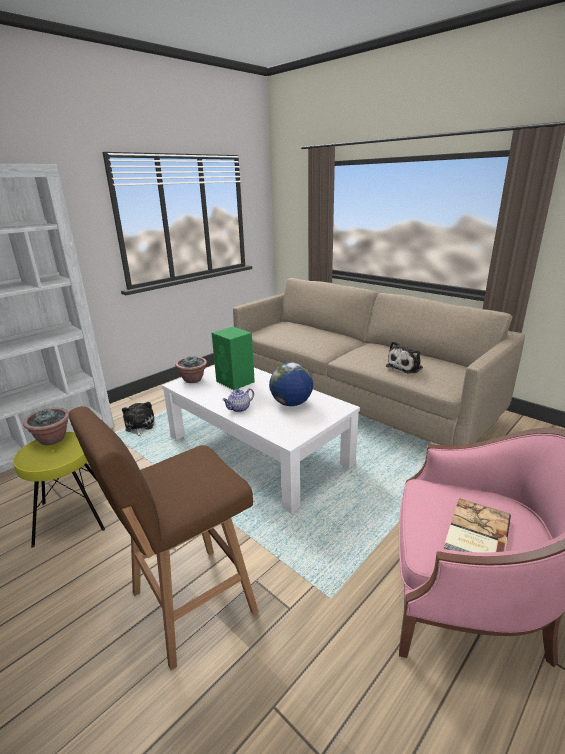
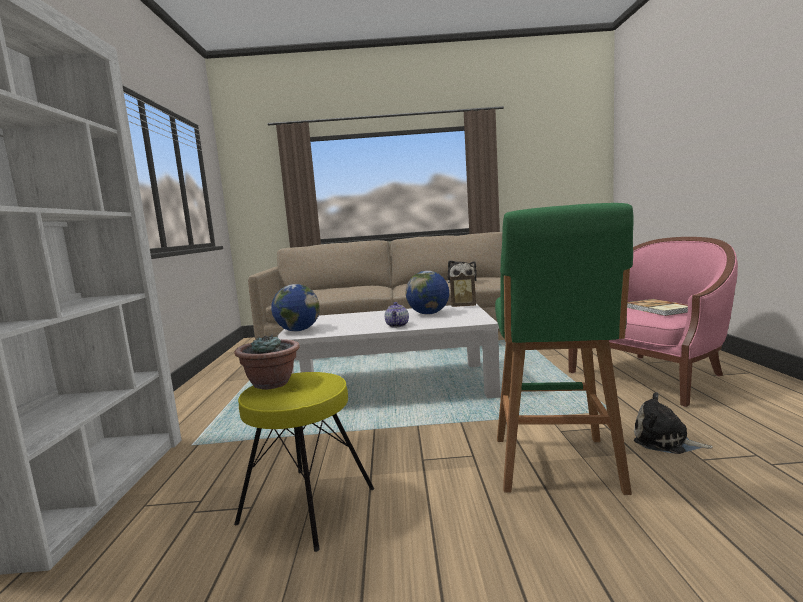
camera: 45 degrees left, 15 degrees down
(139, 426) = (219, 426): plush toy -> plush toy (665, 441)
(189, 604) = (556, 466): brown stool -> green stool
(193, 379) = (298, 330): potted plant -> globe
(236, 382) = (346, 321): green speaker -> none
(337, 407) = (463, 306): none -> picture frame

